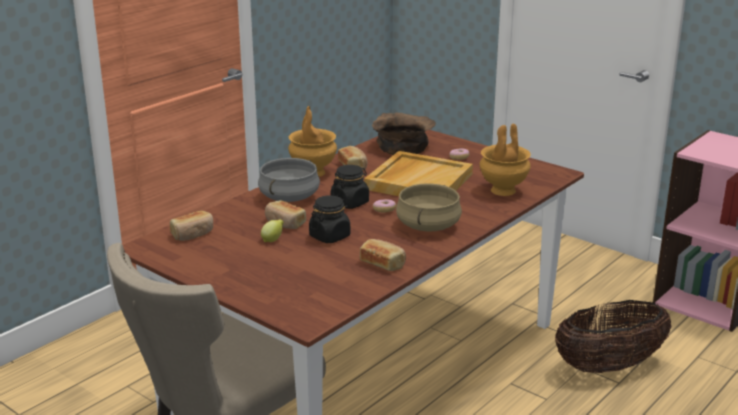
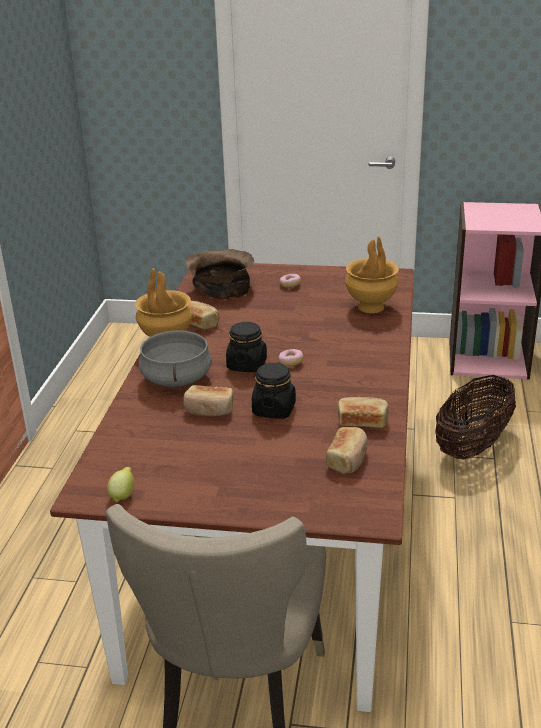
camera: 30 degrees left, 5 degrees up
(193, 234) = (124, 458): bread -> bread (348, 459)
(273, 240) = (221, 434): lemon -> lemon (123, 495)
(418, 181) = (283, 320): beige tray -> none
(428, 226) = (352, 365): beige cooking pot -> none

